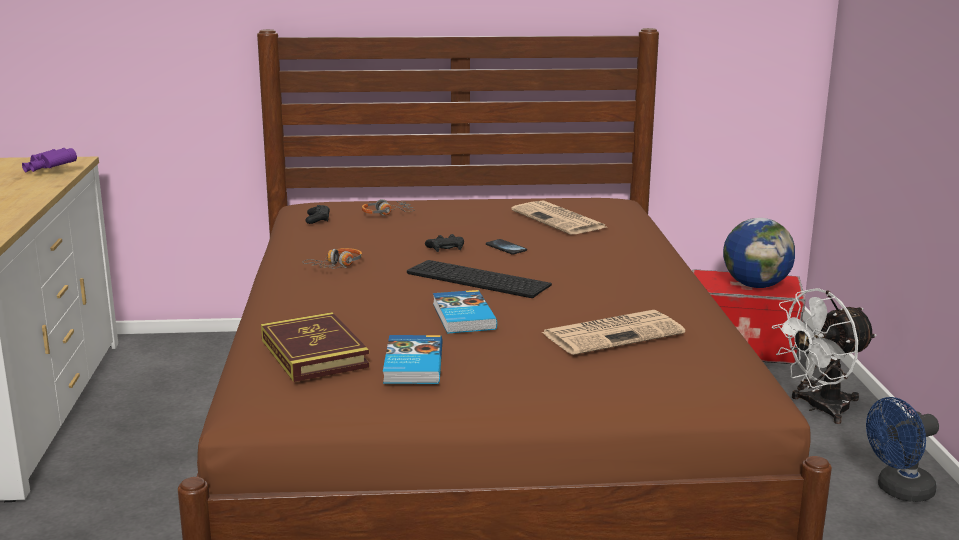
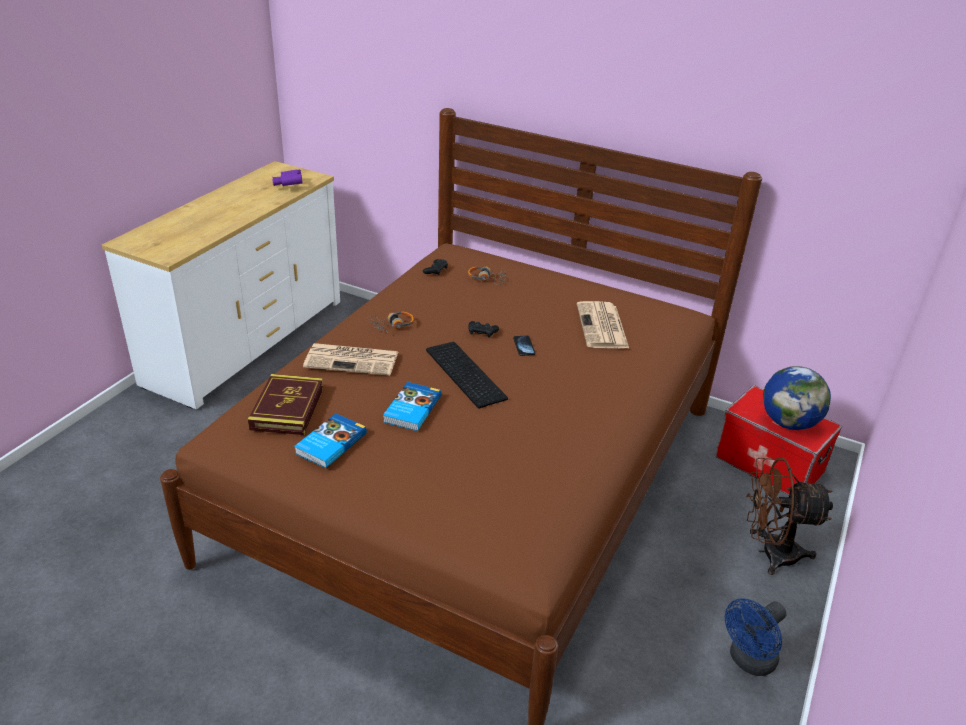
camera: 30 degrees right, 15 degrees up
(614, 333) = (491, 468): newspaper -> newspaper (353, 360)
(819, 408) = (769, 553): white fan -> brown fan
(898, 491) = (748, 661): blue fan -> blue fan turned 45 degrees counterclockwise

